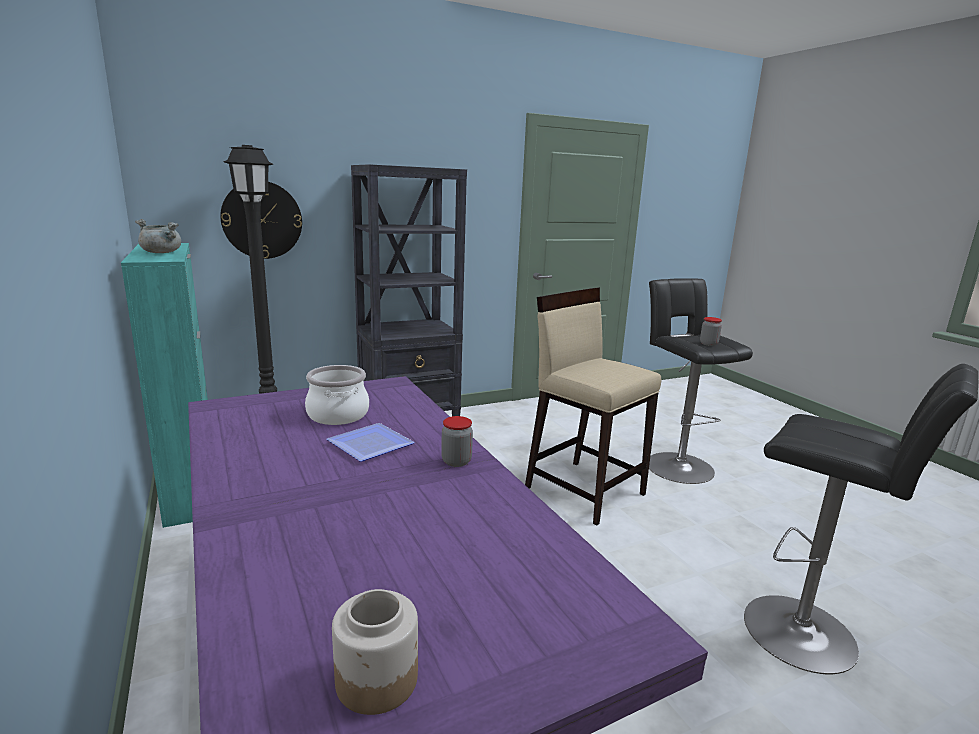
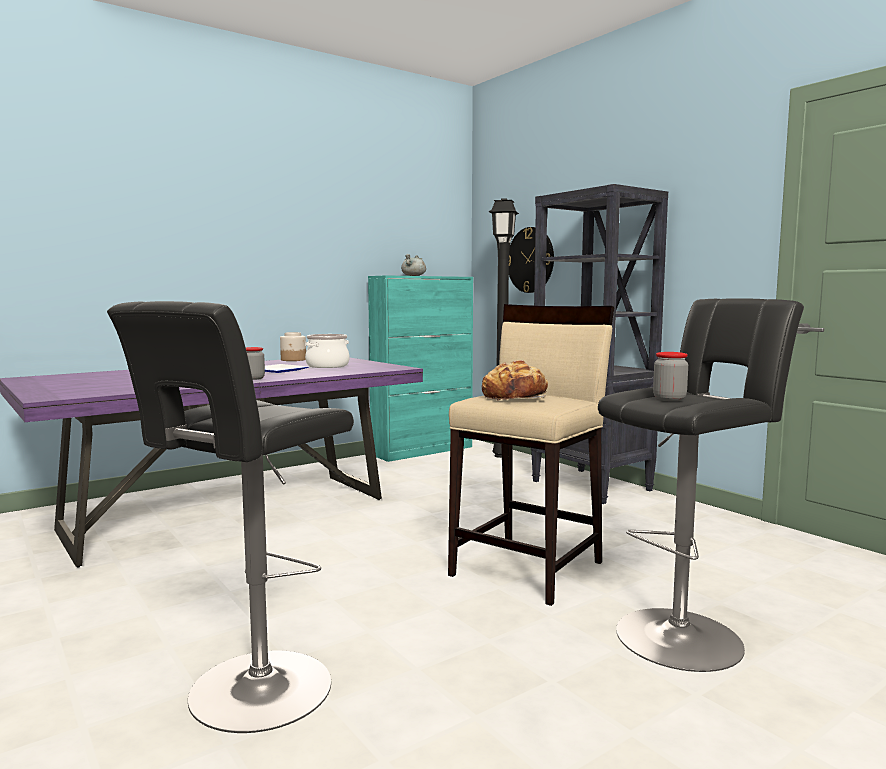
camera: 80 degrees right, 10 degrees down
(378, 679) = (59, 380): jar -> jar (293, 360)
(606, 371) = (515, 397): none -> bread

